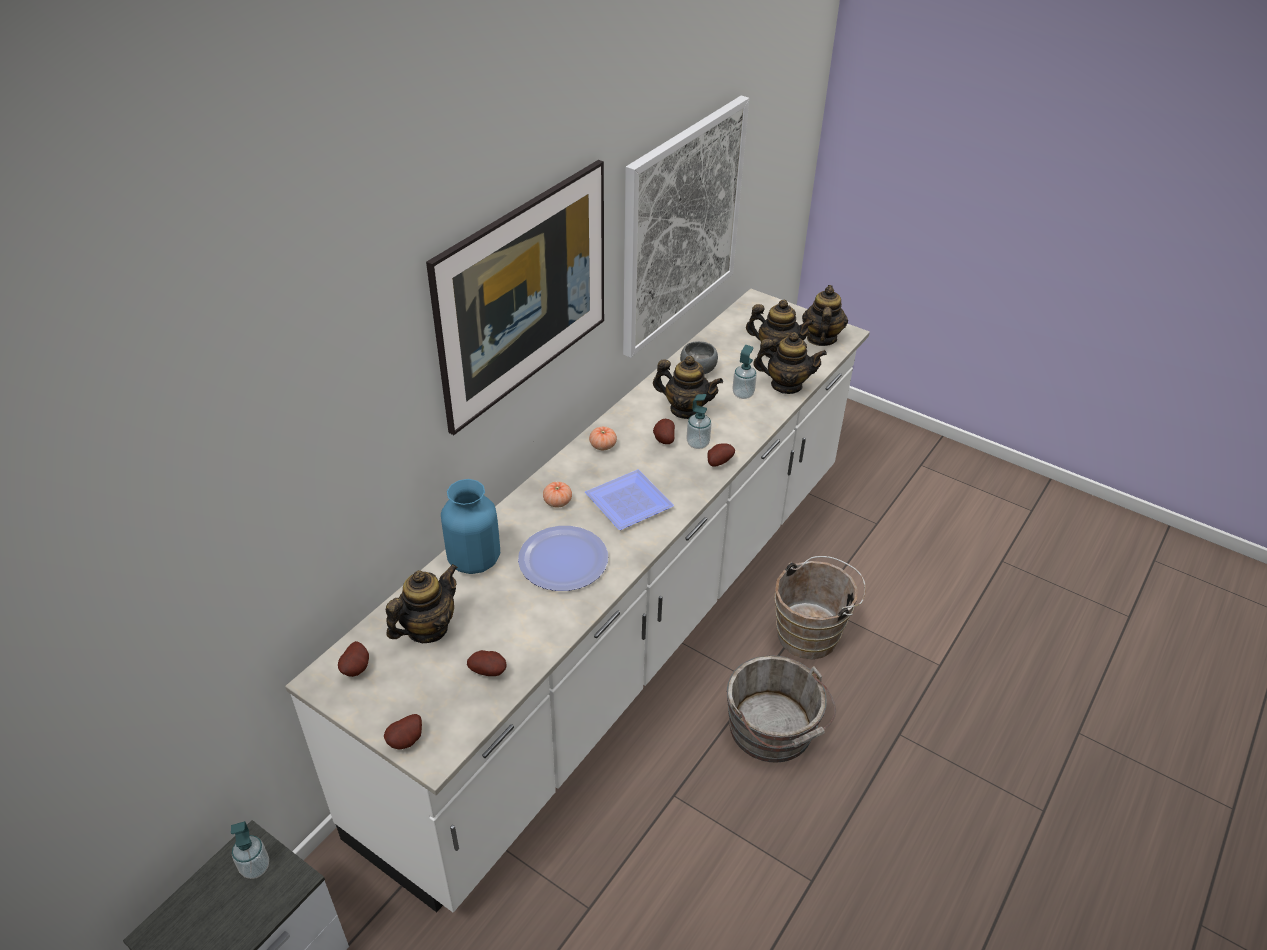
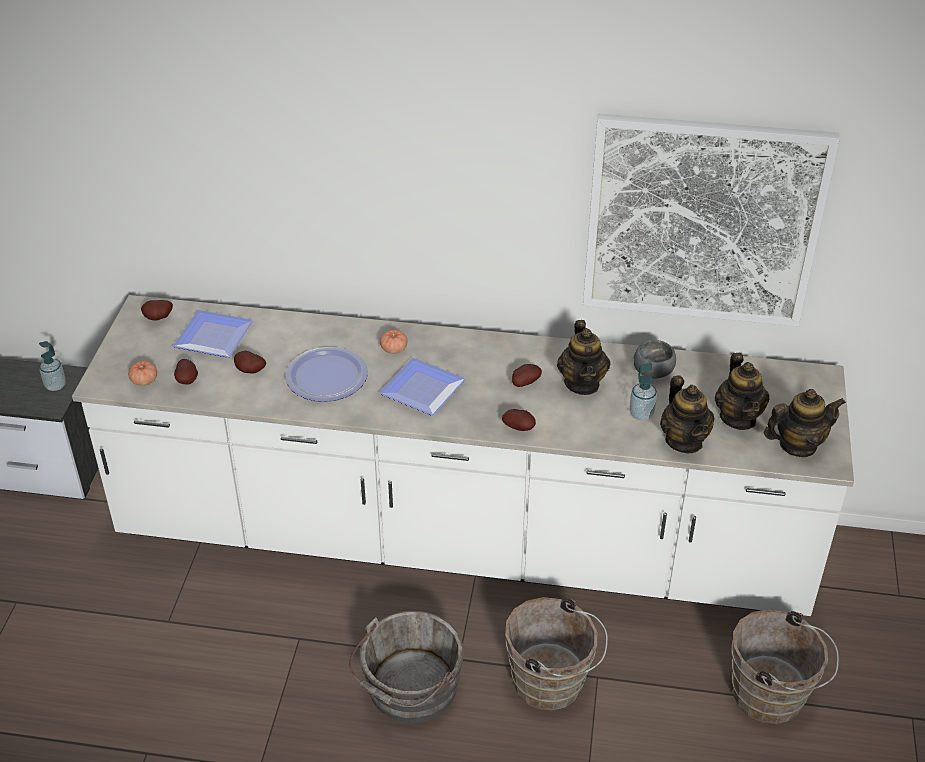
camera: 65 degrees right, 0 degrees up
(407, 741) = (106, 367): potato -> potato (249, 371)
(427, 628) = (213, 335): teapot -> plate
(474, 559) = (297, 330): blue vase -> none
(526, 334) = (432, 195): picture -> none
(603, 446) = (486, 349): tomato -> tomato (144, 381)
(697, 443) = (537, 406): soap dispenser -> none
(877, 519) = (773, 697): none -> brown bucket

